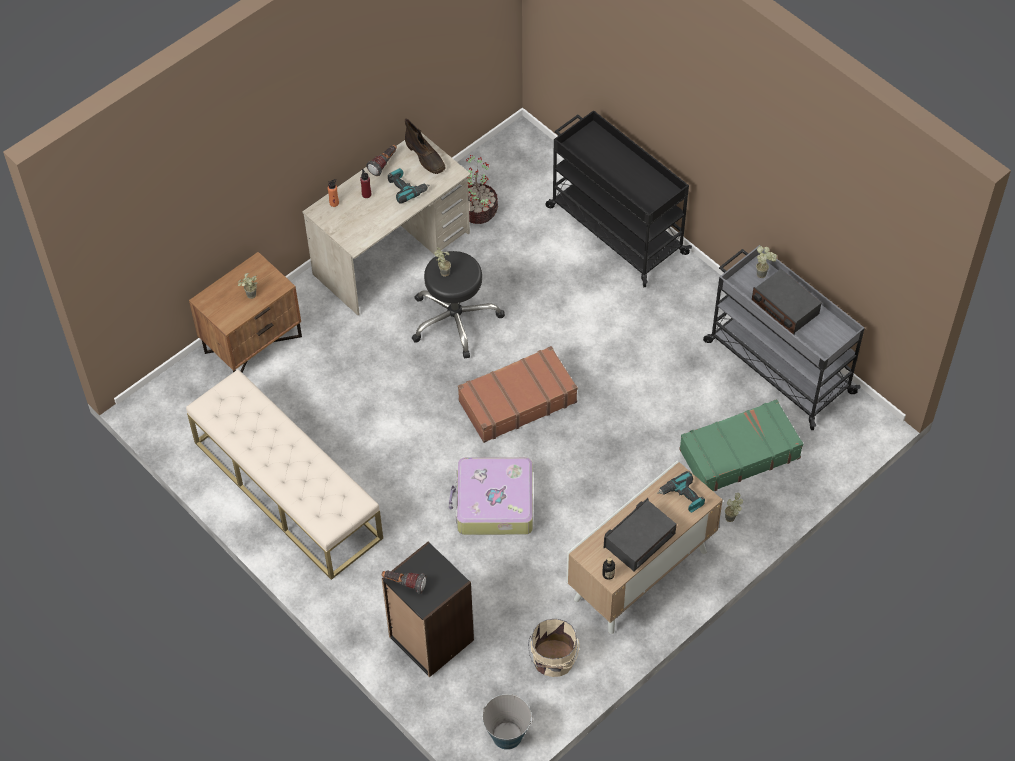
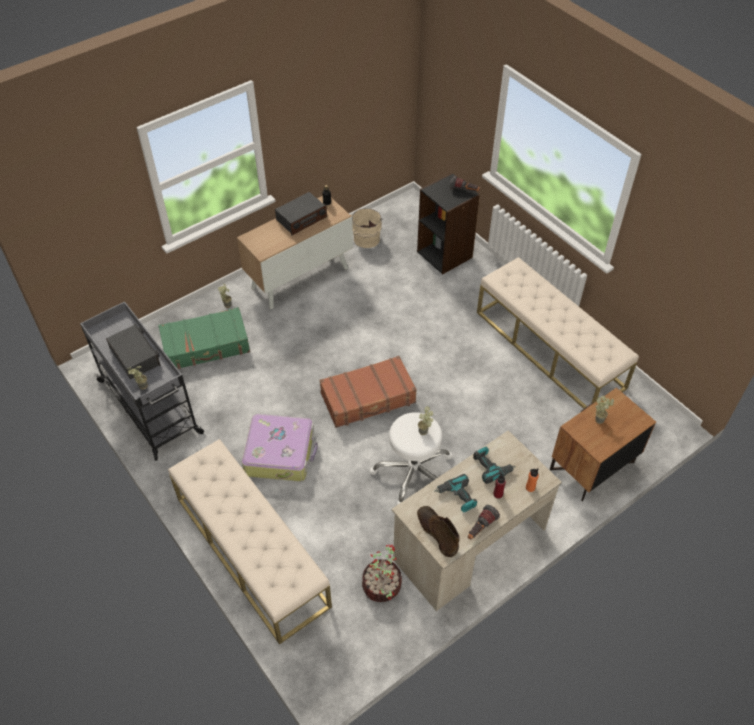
camera: 175 degrees left, 5 degrees down
(454, 319) = (414, 472): black stool -> white stool
(493, 503) = (395, 328): suitcase -> suitcase (280, 453)
(507, 735) = (401, 205): bucket -> none
(615, 229) = (251, 551): black cart -> beige bench
(682, 497) = (264, 240): power drill -> power drill (491, 467)

